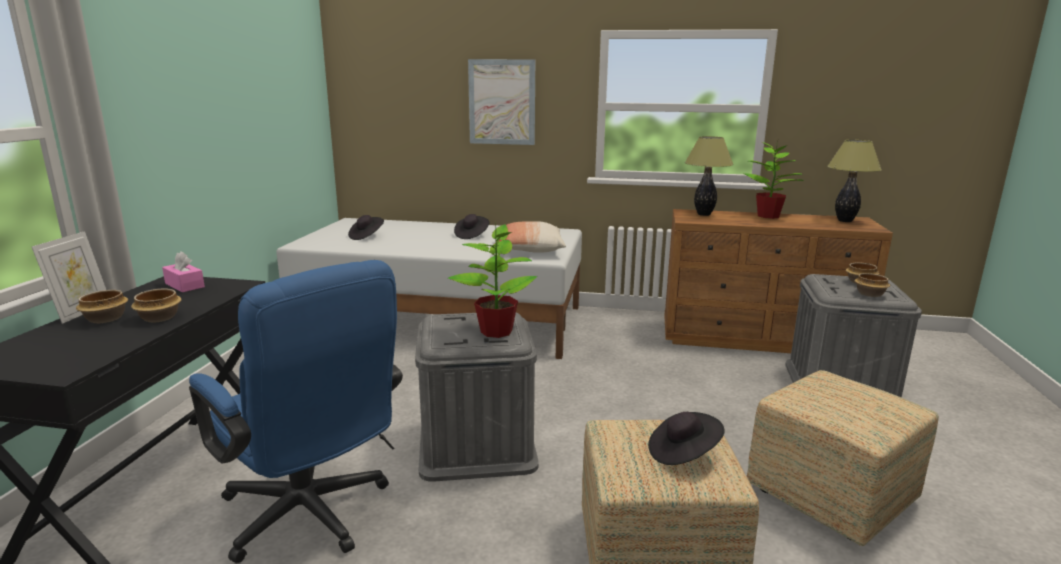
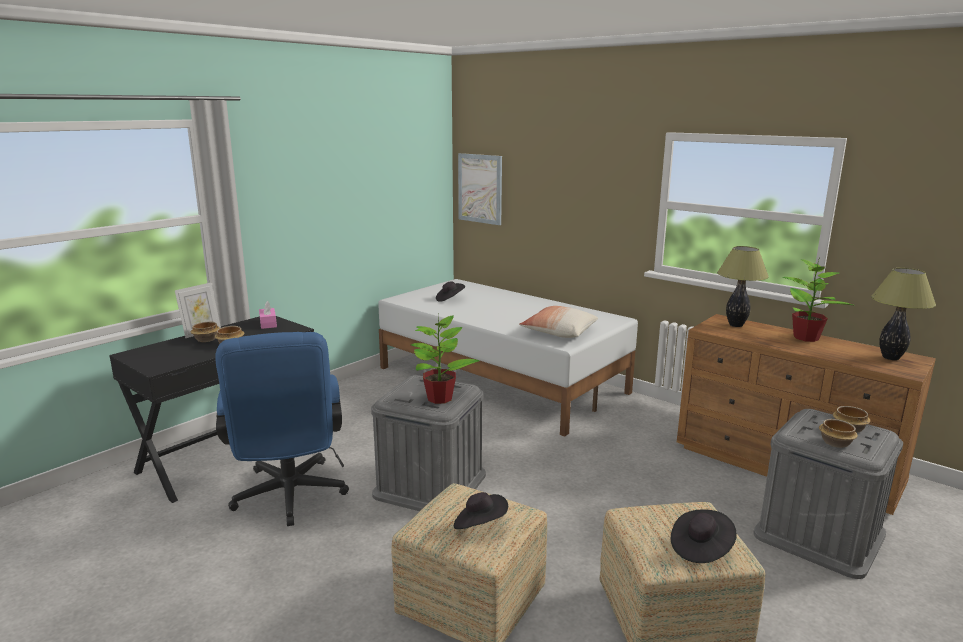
camera: 30 degrees right, 0 degrees up
(471, 235) = (531, 310): black hat -> black hat (701, 548)
(502, 102) = (578, 193): picture -> picture (480, 188)

